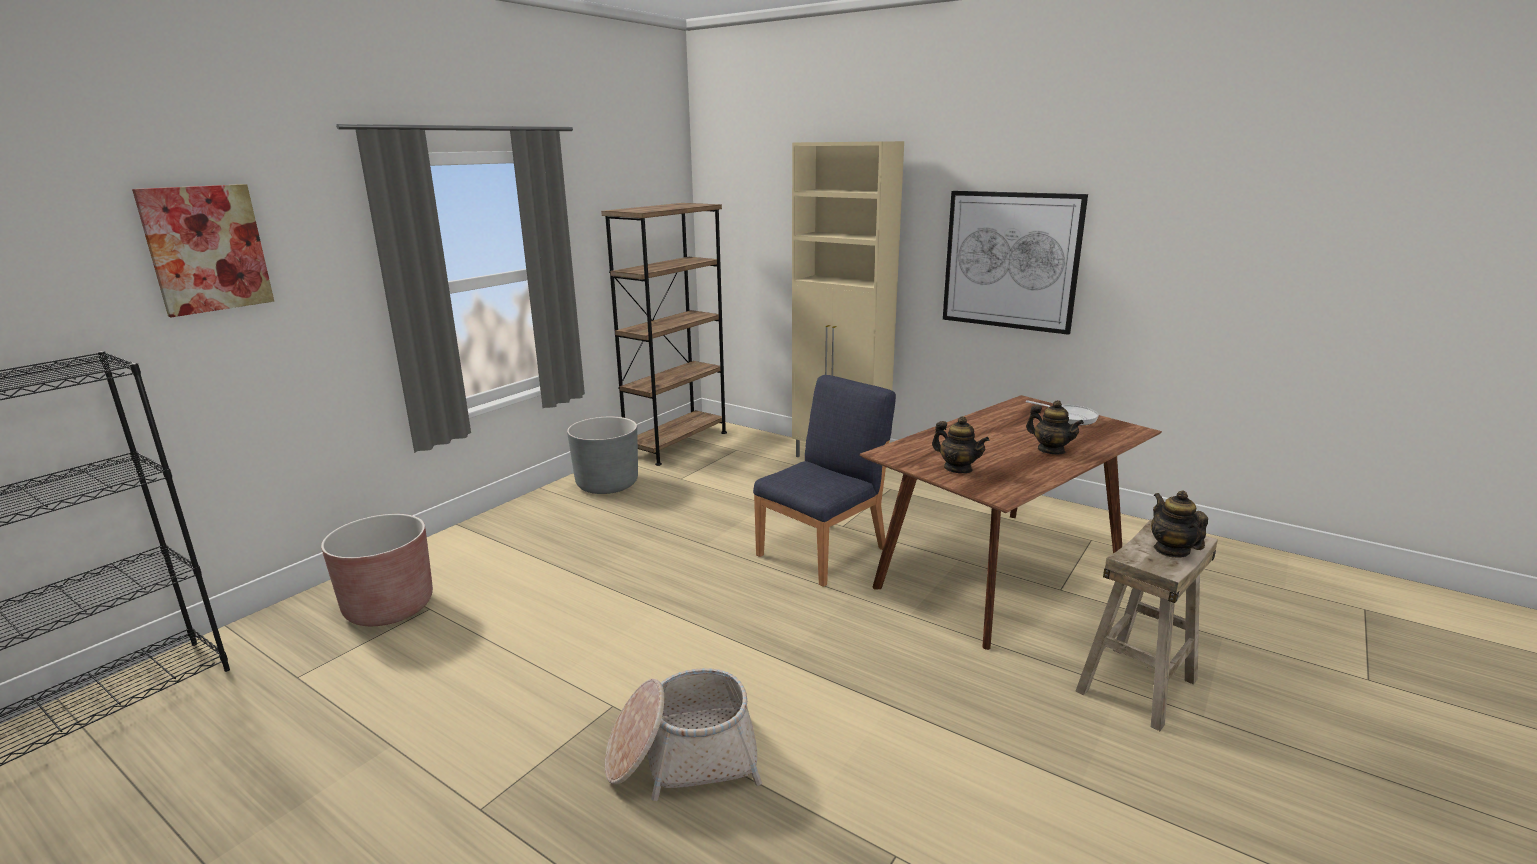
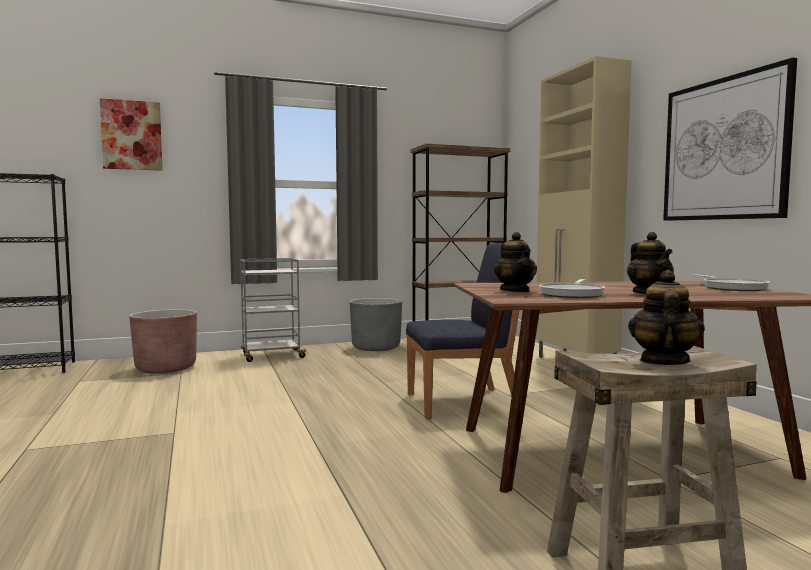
camera: 35 degrees right, 15 degrees down
(499, 536) = (271, 356): none -> grey cart
(682, 756) = (156, 467): basket -> none
(1010, 467) = (572, 294): none -> frying pan

